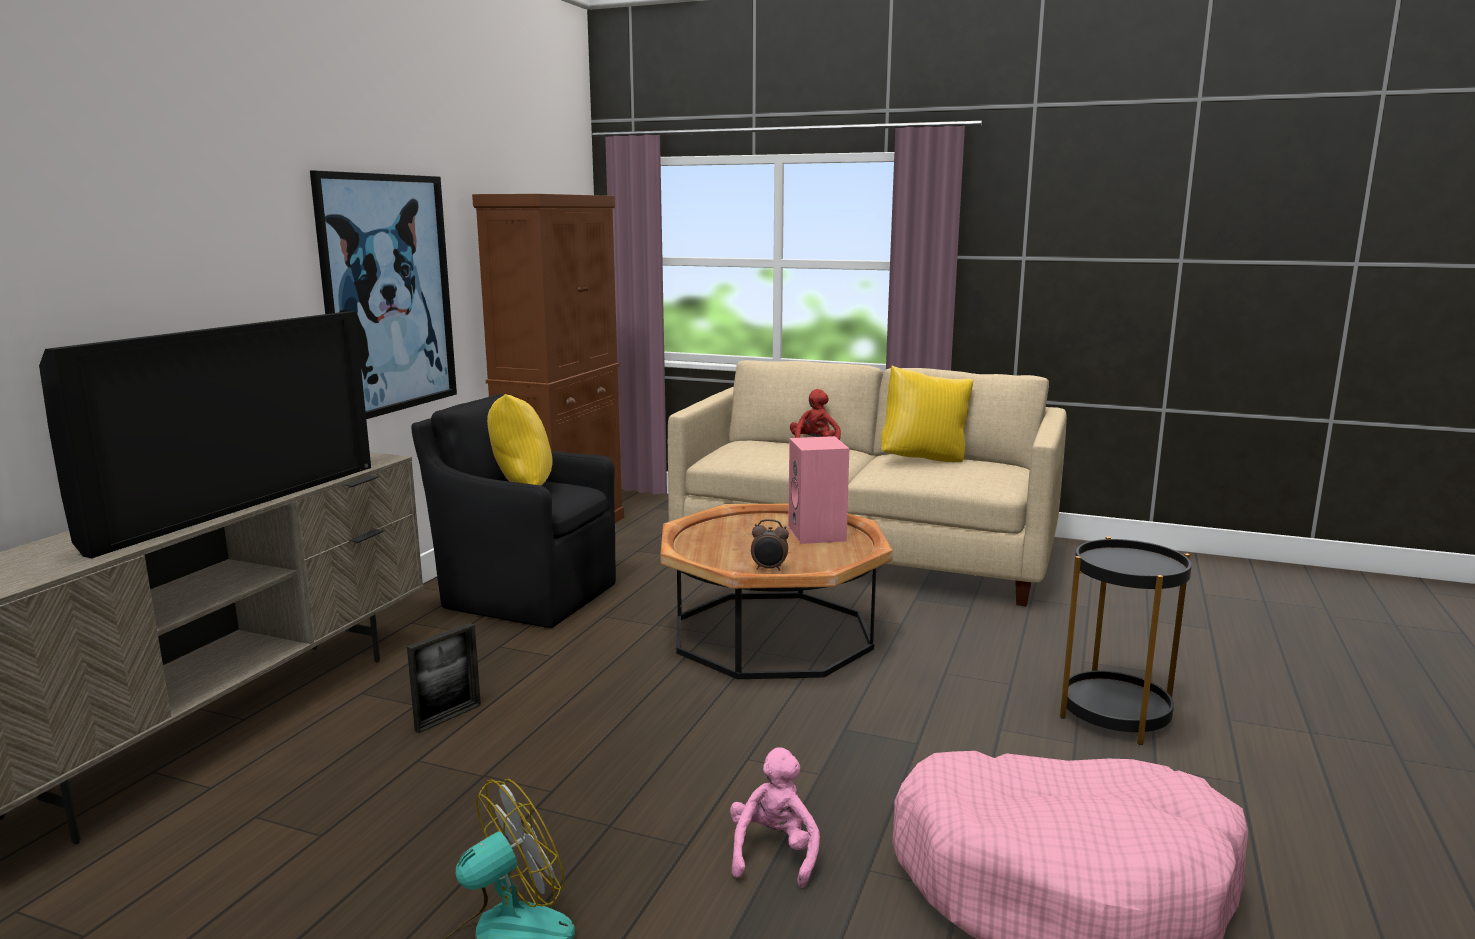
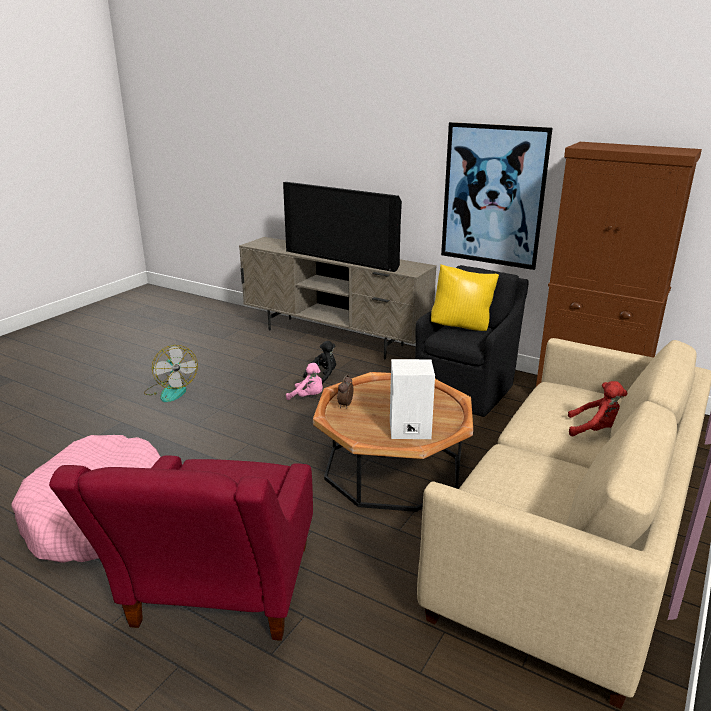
camera: 100 degrees right, 10 degrees up
(448, 717) = (323, 376): picture frame -> black plush toy
(774, 853) = (176, 442): pink plush toy -> pink plush toy (308, 397)
(818, 534) = (408, 430): pink speaker -> white speaker
(924, 459) = (560, 485): yellow pillow -> none
(1115, 715) = (218, 597): black side table -> red armchair

